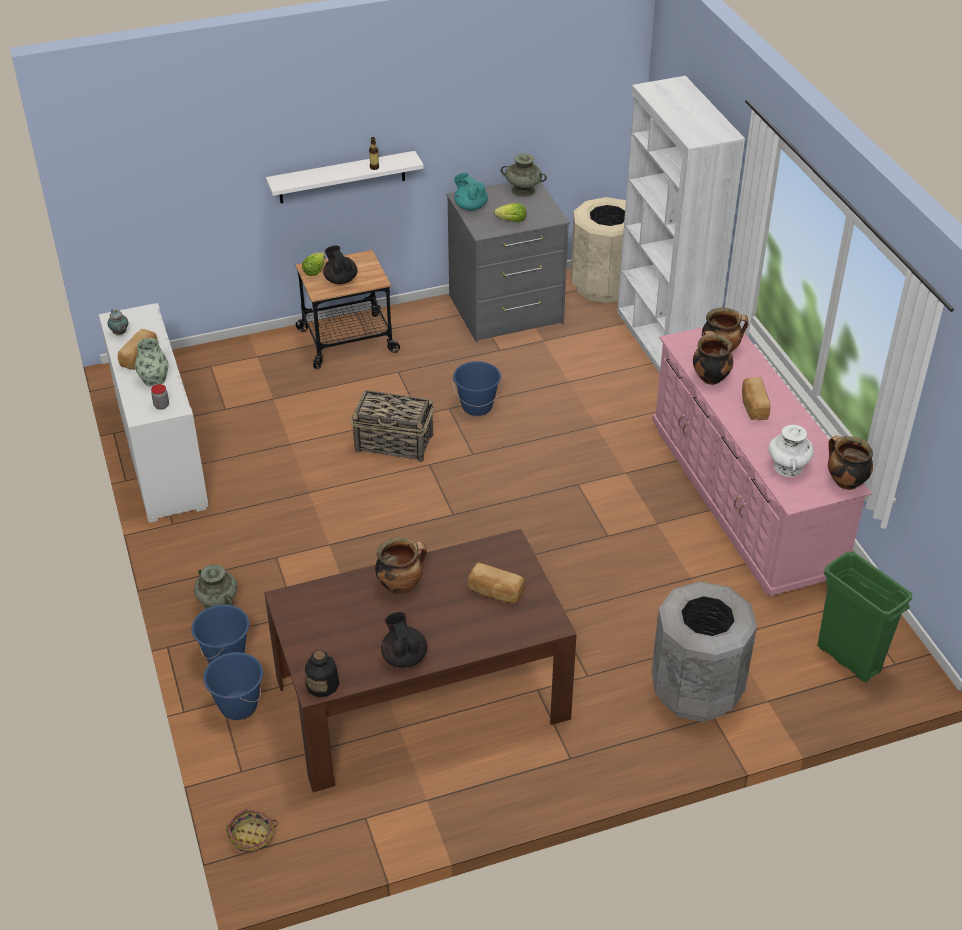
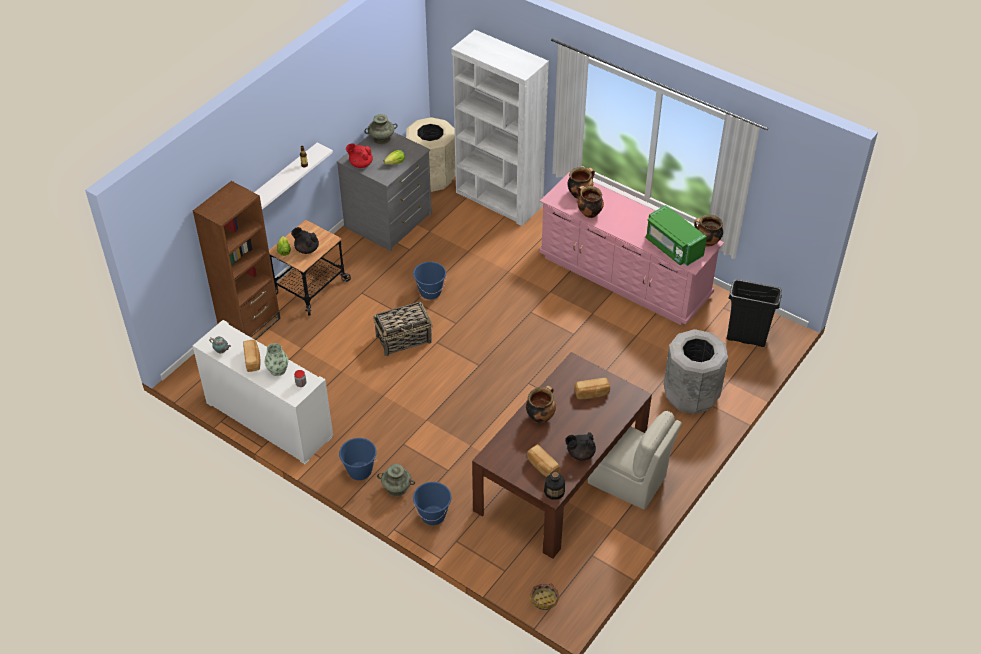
camera: 35 degrees left, 5 degrees up
(238, 706) = (467, 538): blue bucket -> blue bucket (359, 471)
(244, 351) = (250, 326): none -> brown bookcase
(404, 656) = (580, 453): black teapot -> black teapot turned 45 degrees counterclockwise
(470, 206) = (360, 164): turquoise teapot -> red teapot
(505, 752) = (628, 480): none -> beige chair
(753, 406) = (626, 220): bread -> bread (542, 466)
(788, 467) = (673, 247): white vase -> green microwave
(848, 658) = (746, 338): green trash can -> black trash can

